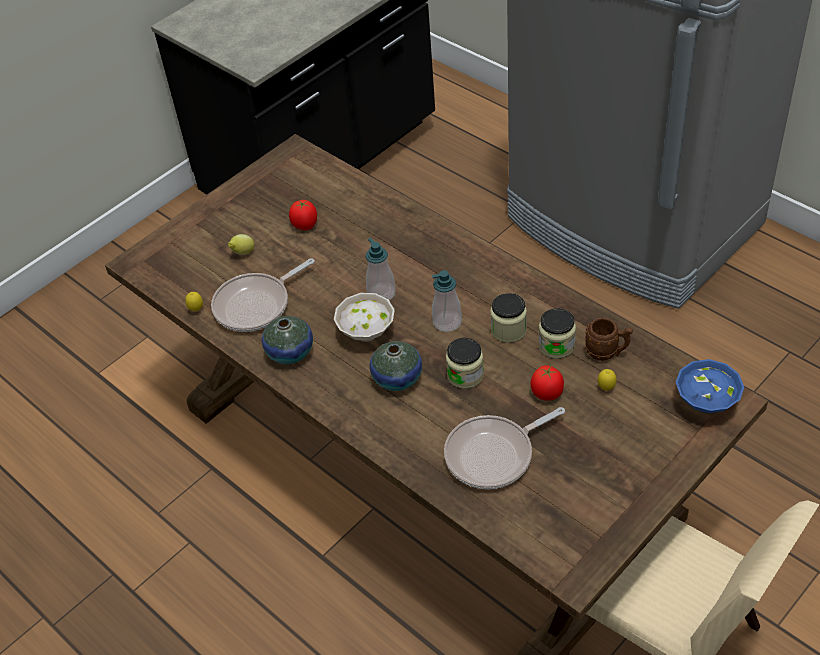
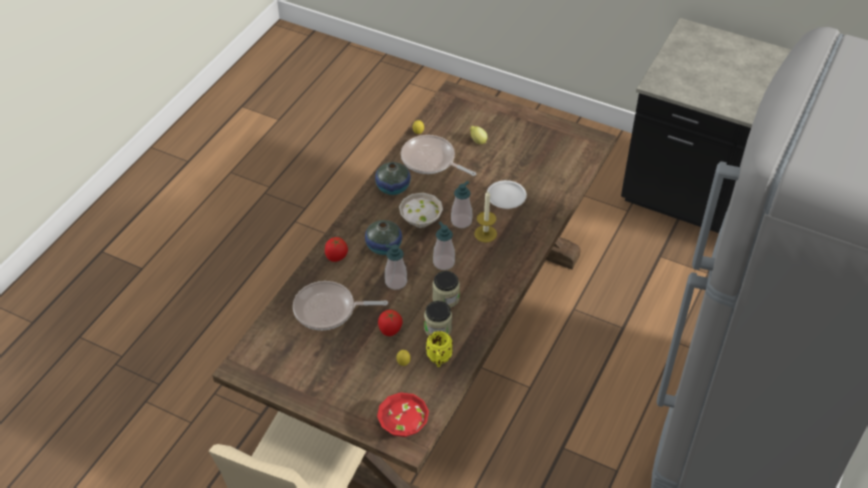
camera: 70 degrees right, 0 degrees up
(305, 225) = (517, 165): tomato -> tomato (336, 257)
(356, 244) = (506, 197): none -> white plate
(412, 274) = (485, 234): none -> candle
(465, 375) = (396, 282): jar -> soap dispenser
(494, 455) = (328, 310): frying pan -> frying pan turned 45 degrees counterclockwise
(607, 352) = (439, 360): brown mug -> yellow mug
(705, 404) = (402, 426): blue bowl -> red bowl

